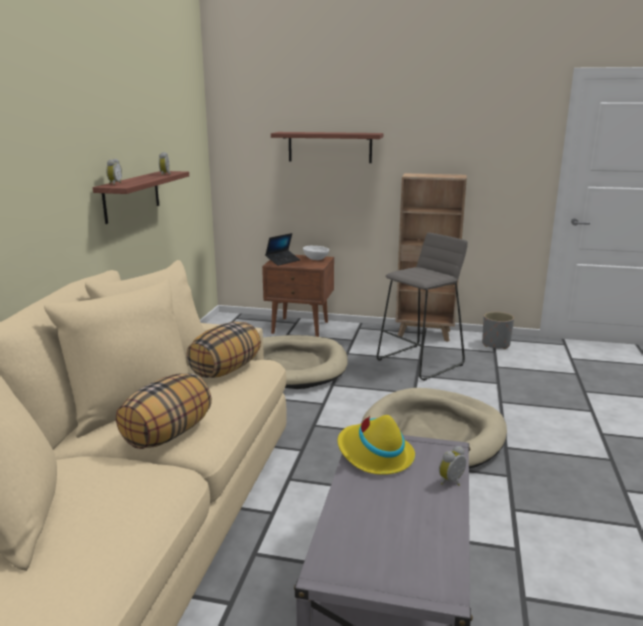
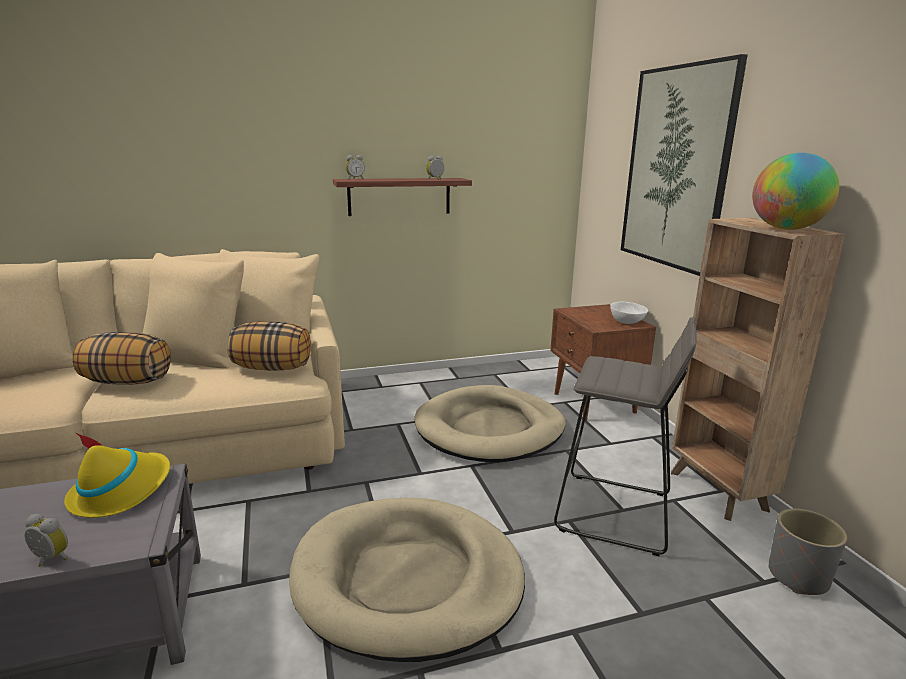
camera: 60 degrees right, 0 degrees up
(283, 261) = (586, 311): laptop -> none
(329, 147) = (676, 168): shelf -> picture
(448, 176) = (786, 229): none -> globe

